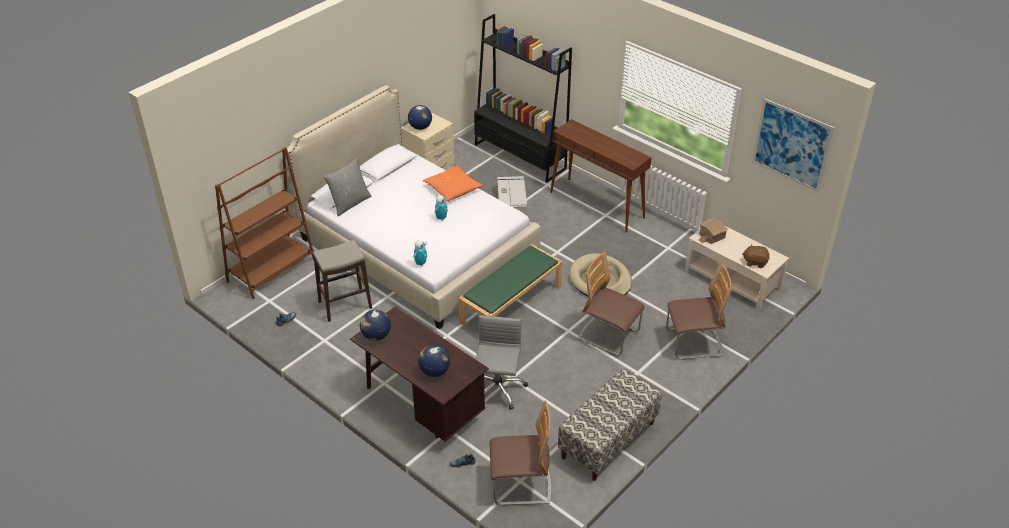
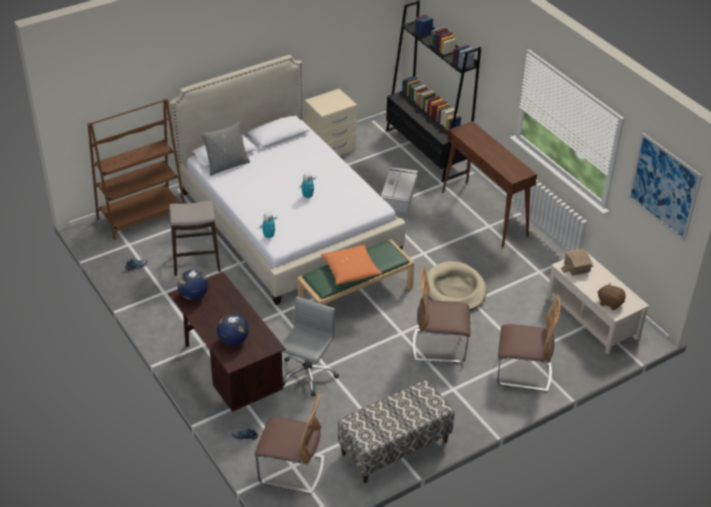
camera: 15 degrees right, 0 degrees up
(420, 127) = (323, 103): globe -> none
(452, 189) = (331, 169): orange pillow -> orange pillow (351, 270)
(608, 336) = (439, 346): chair -> chair turned 45 degrees counterclockwise

